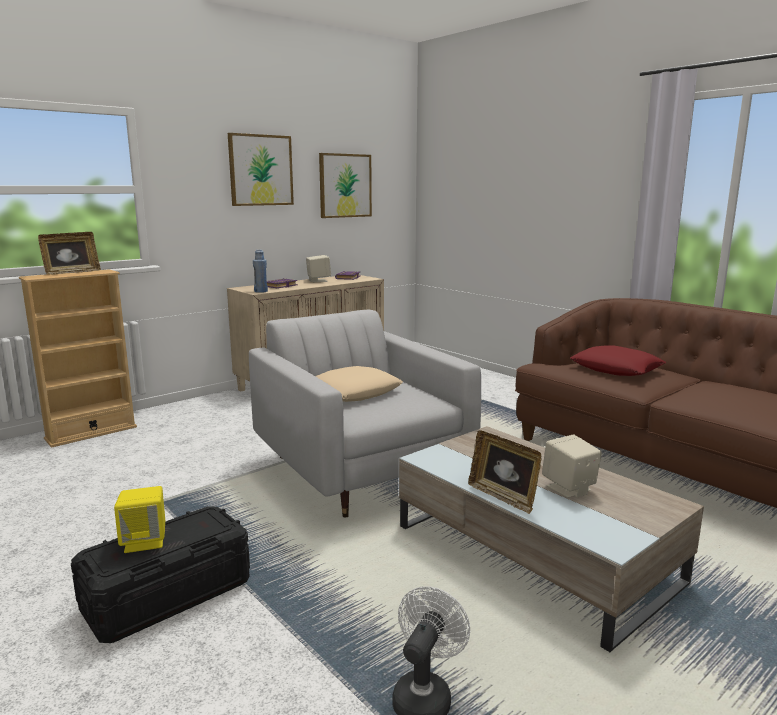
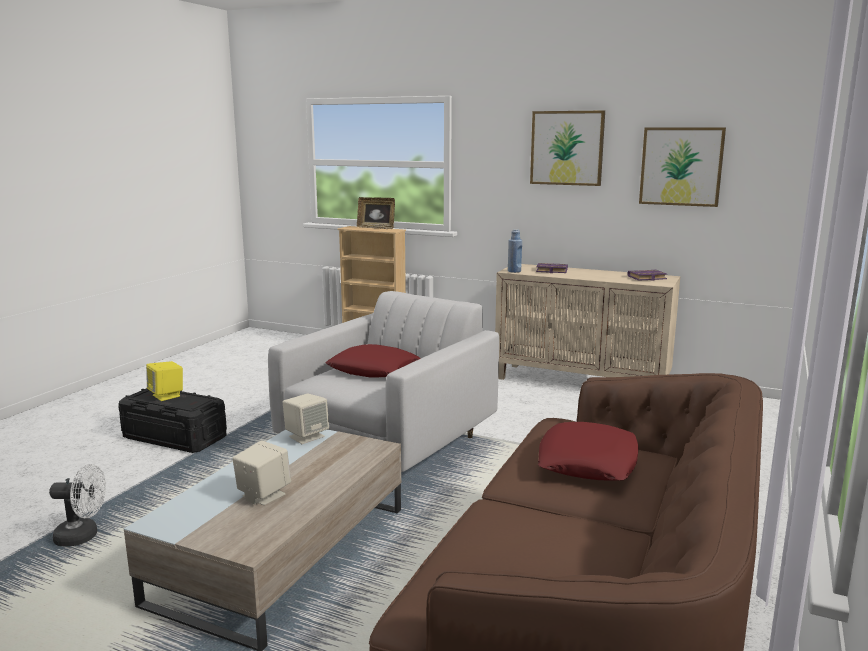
camera: 65 degrees right, 0 degrees up
(318, 281) = (606, 274): beige speaker -> beige speaker (306, 436)
(353, 392) = (373, 369): beige pillow -> red pillow
(503, 497) = (233, 470): picture frame -> none

